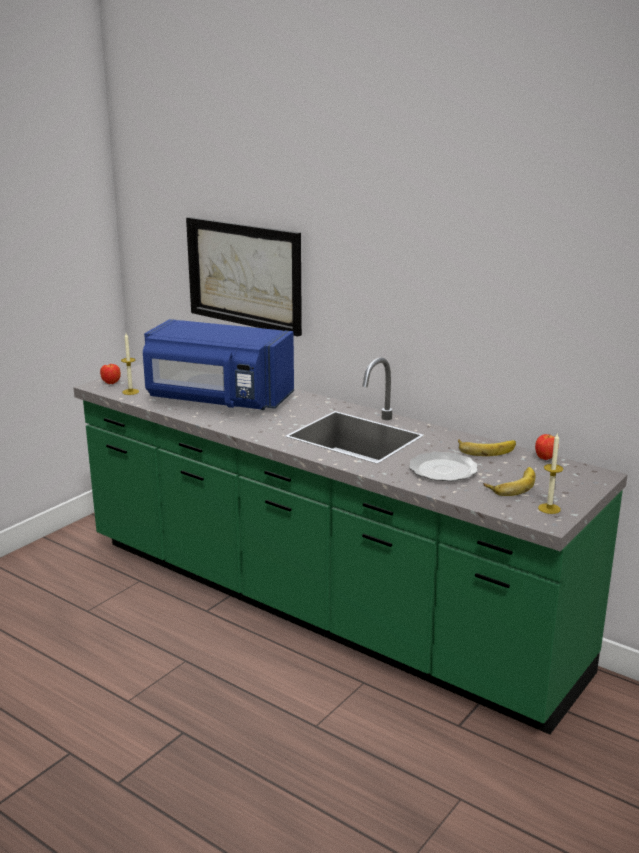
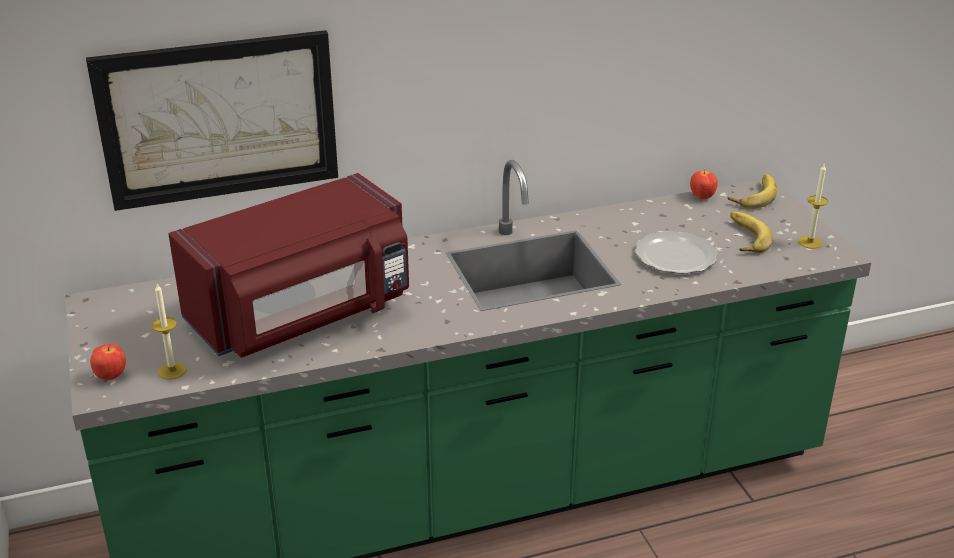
camera: 55 degrees left, 10 degrees up
(217, 400) = (303, 315): blue microwave -> red microwave
(486, 449) = (649, 214): banana -> banana (752, 195)

